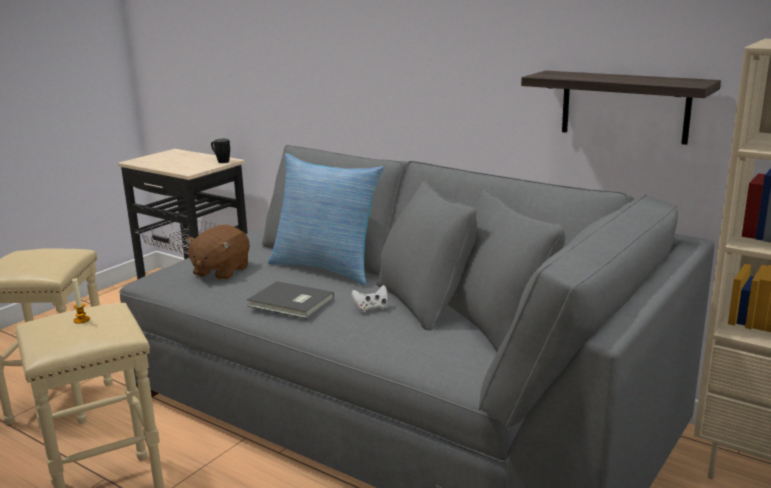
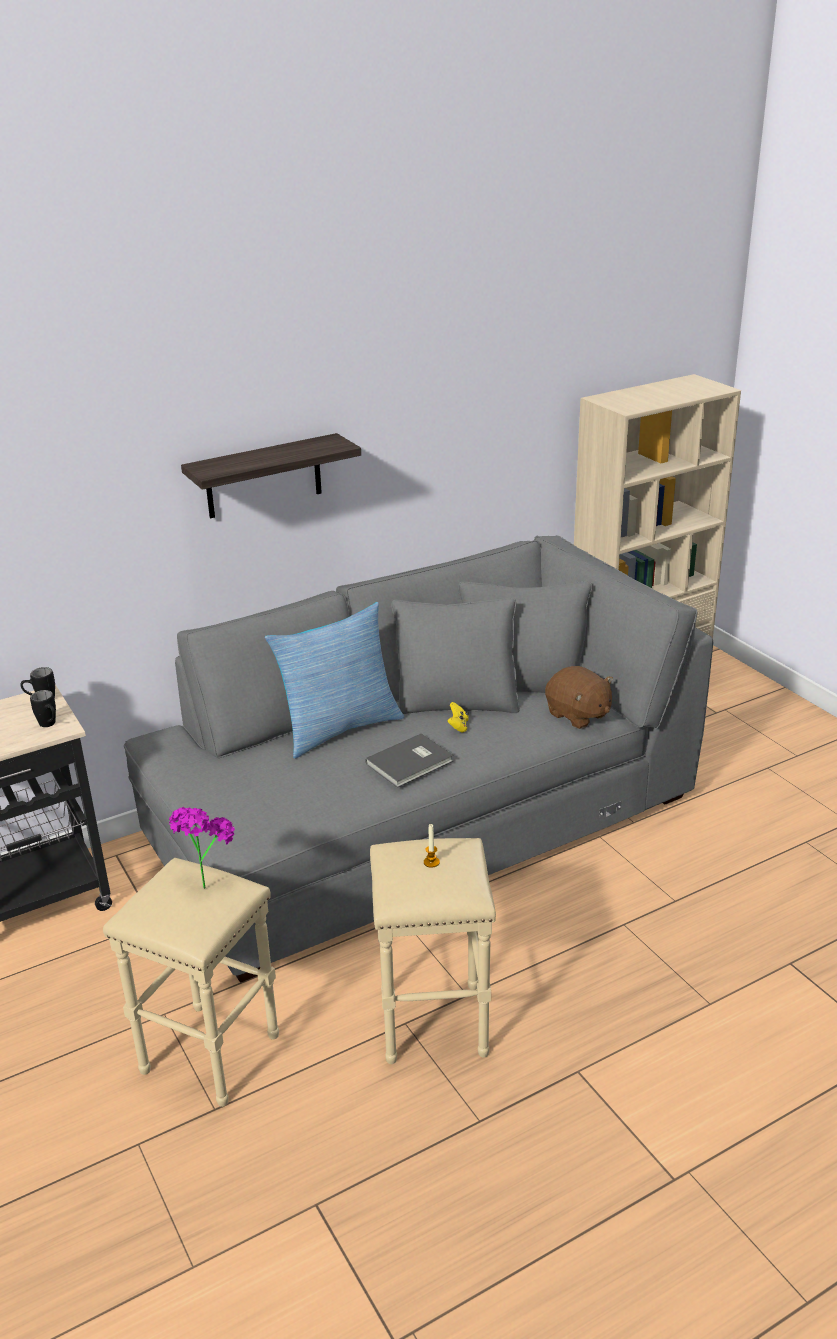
camera: 65 degrees left, 10 degrees up
(51, 257) = (206, 880): none -> potted plant
(191, 168) = (50, 725): none -> black mug
(220, 271) = (281, 792): brown plush toy -> brown plush toy (578, 715)
(371, 308) = (458, 726): white game controller -> yellow game controller
(624, 106) = (489, 472): shelf -> shelf (263, 476)

